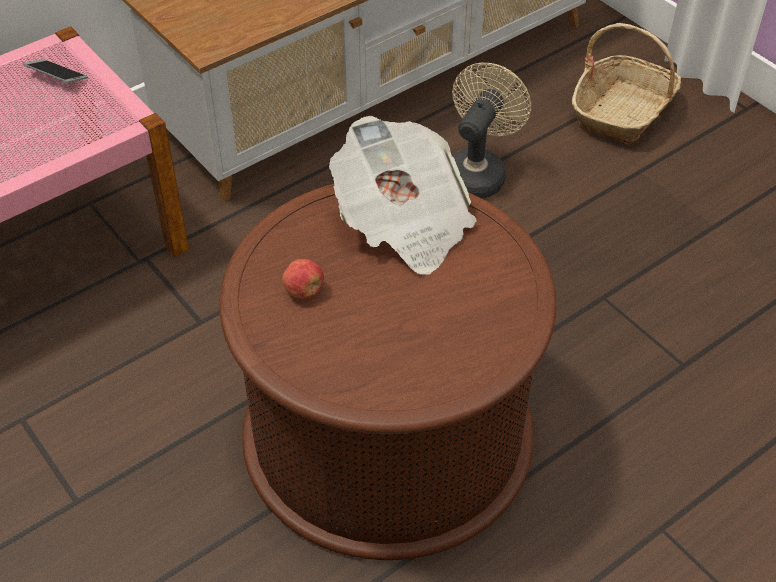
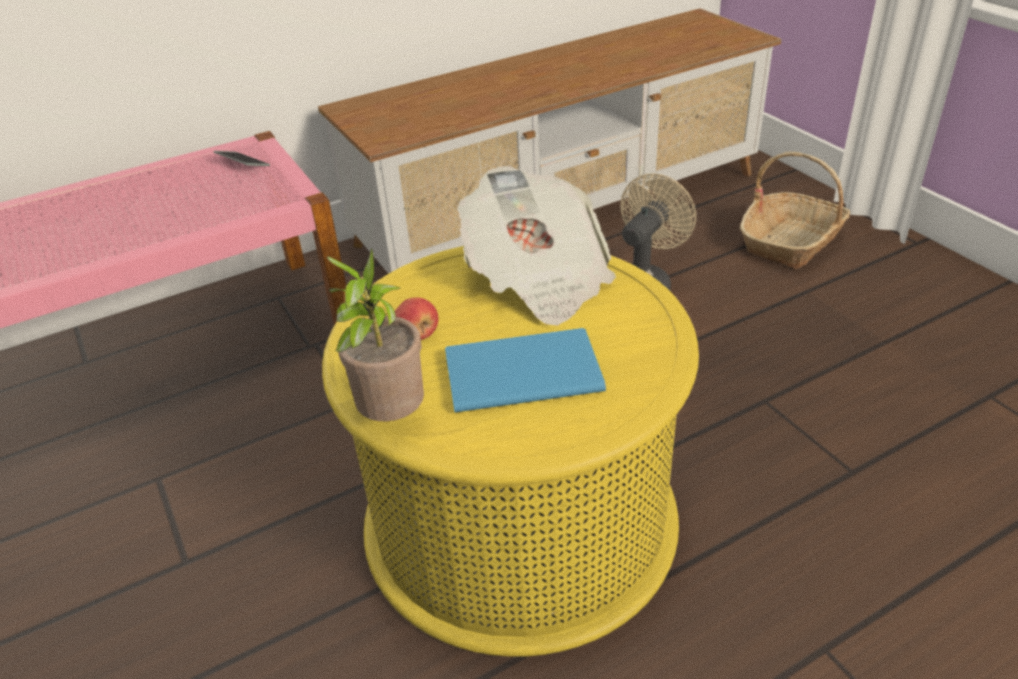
camera: 10 degrees right, 10 degrees down
(300, 378) = (390, 417): none -> potted plant
(387, 431) = (520, 516): brown coffee table -> yellow coffee table
(402, 324) = (518, 371): none -> blue book

